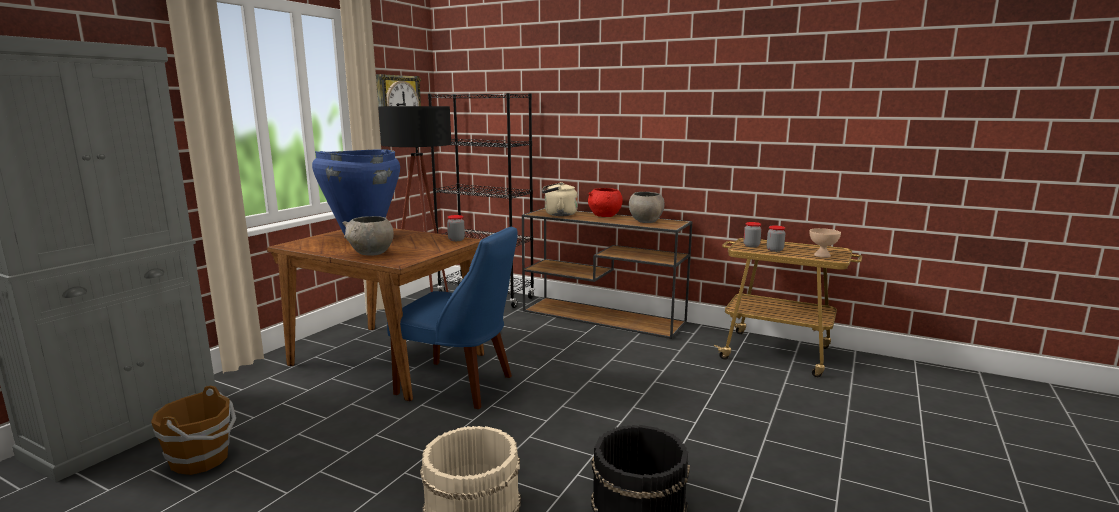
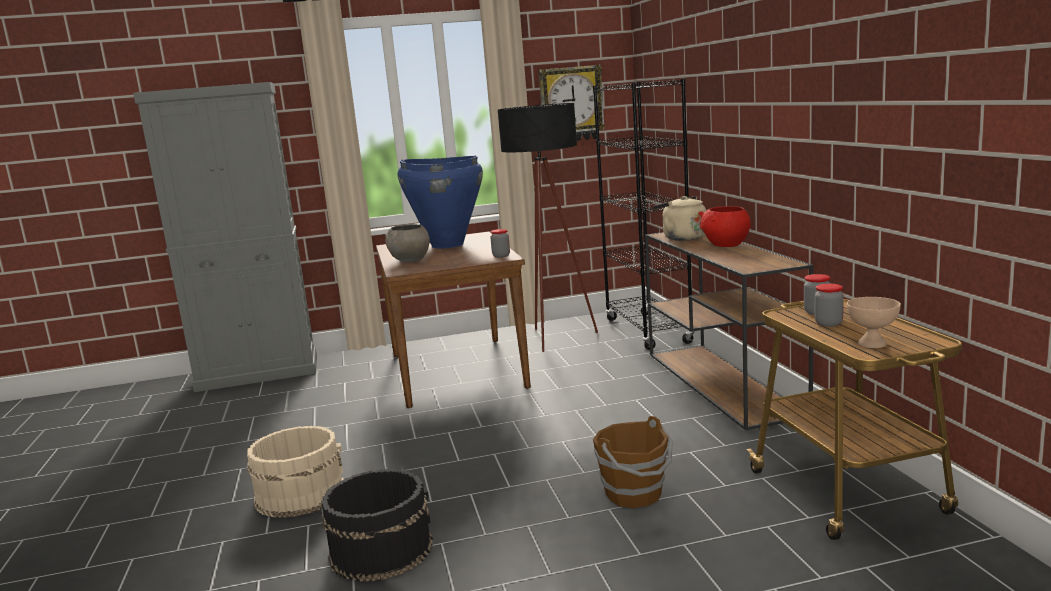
camera: 50 degrees right, 0 degrees up
(202, 459) = (253, 404): brown bucket -> brown bucket (635, 494)
(460, 385) = (460, 408): blue chair -> none
(645, 221) = (749, 257): grey bowl -> none

